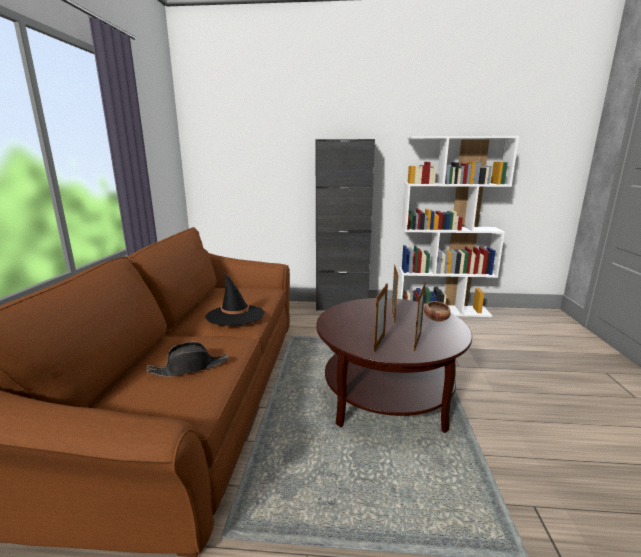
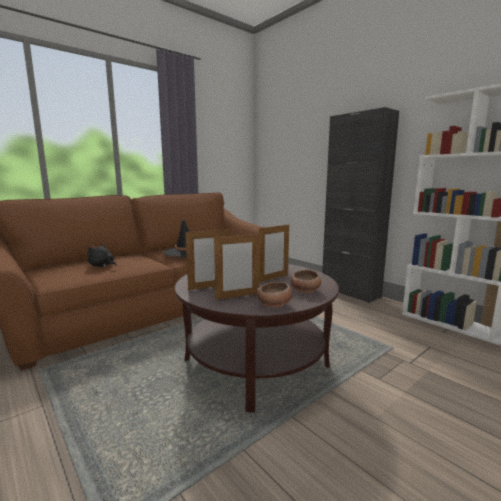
camera: 45 degrees right, 5 degrees down
(190, 367) = (102, 266): black hat -> black plush toy
(453, 338) = (275, 305): none -> bowl

